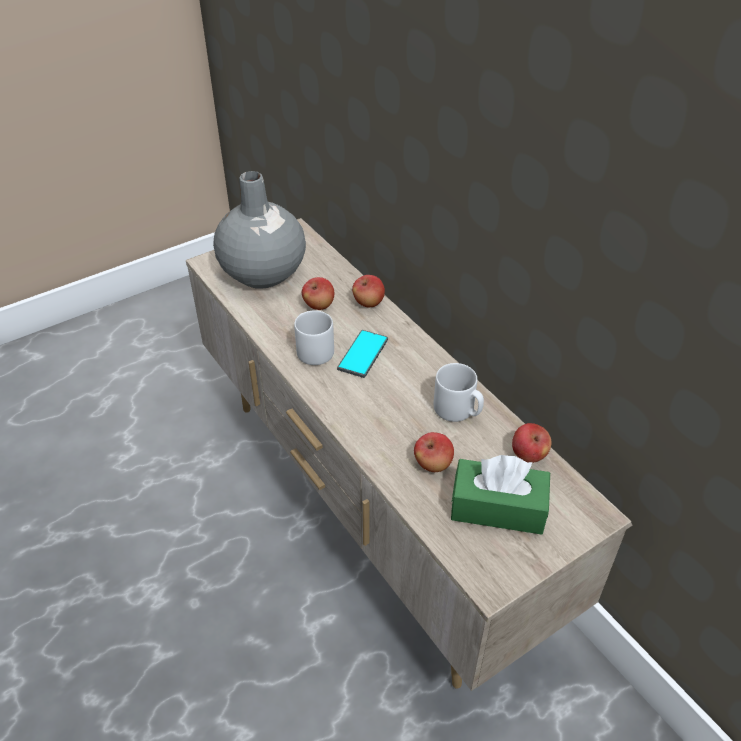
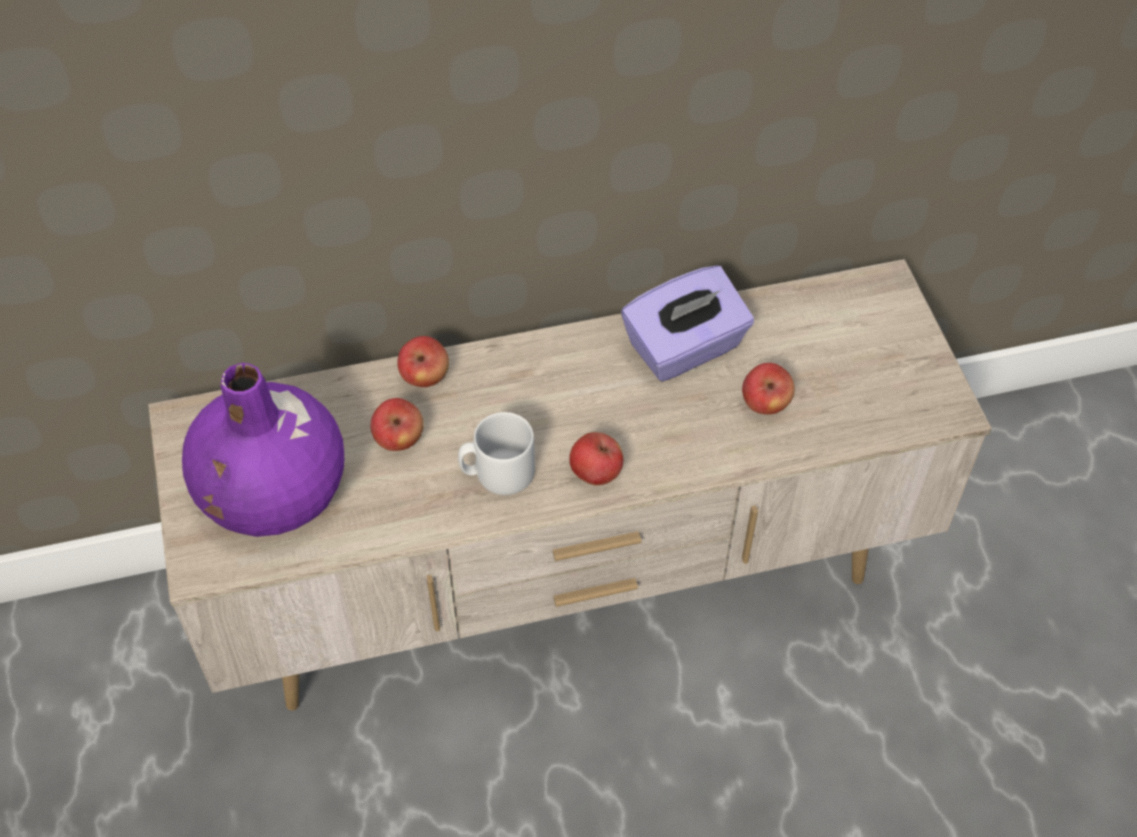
camera: 70 degrees left, 10 degrees up
(263, 273) = (275, 493): grey vase -> purple vase
(363, 354) = (534, 416): phone -> none
(458, 410) = (685, 348): grey mug -> purple tissue box
(498, 508) = (852, 365): green tissue box -> none
(528, 455) = (783, 307): apple -> apple (595, 473)

